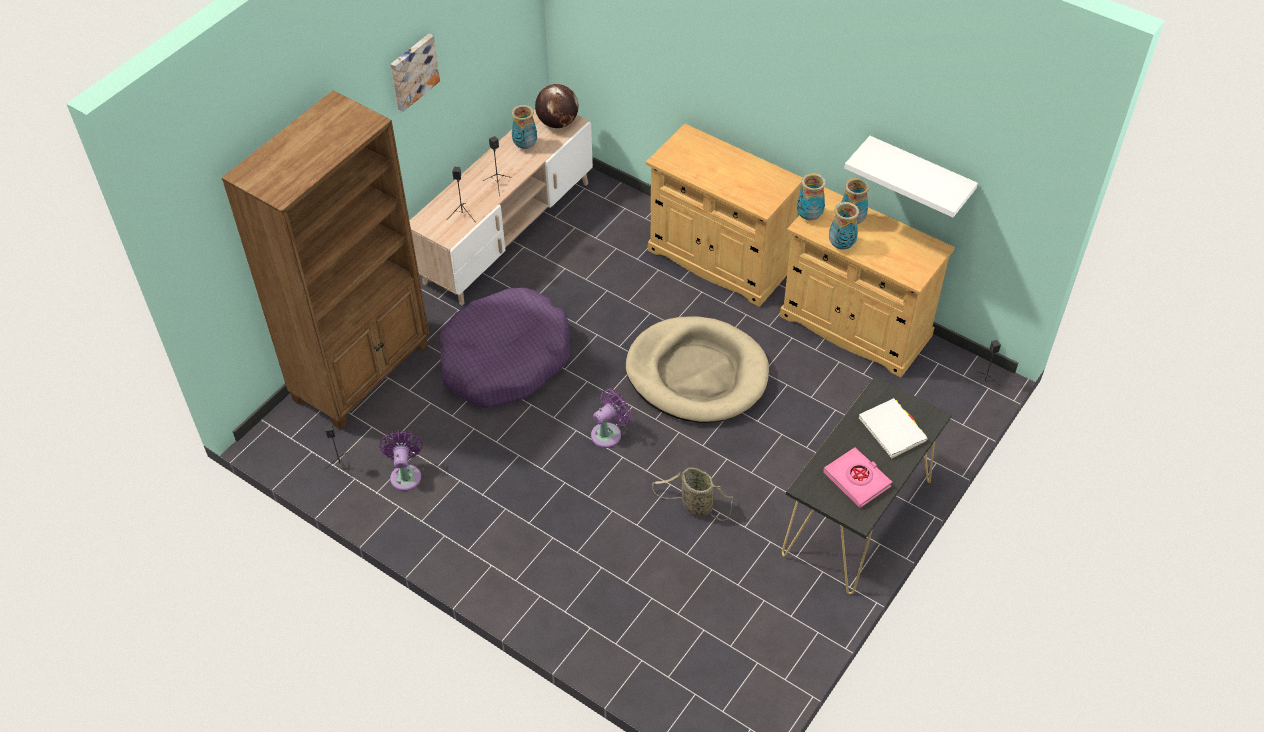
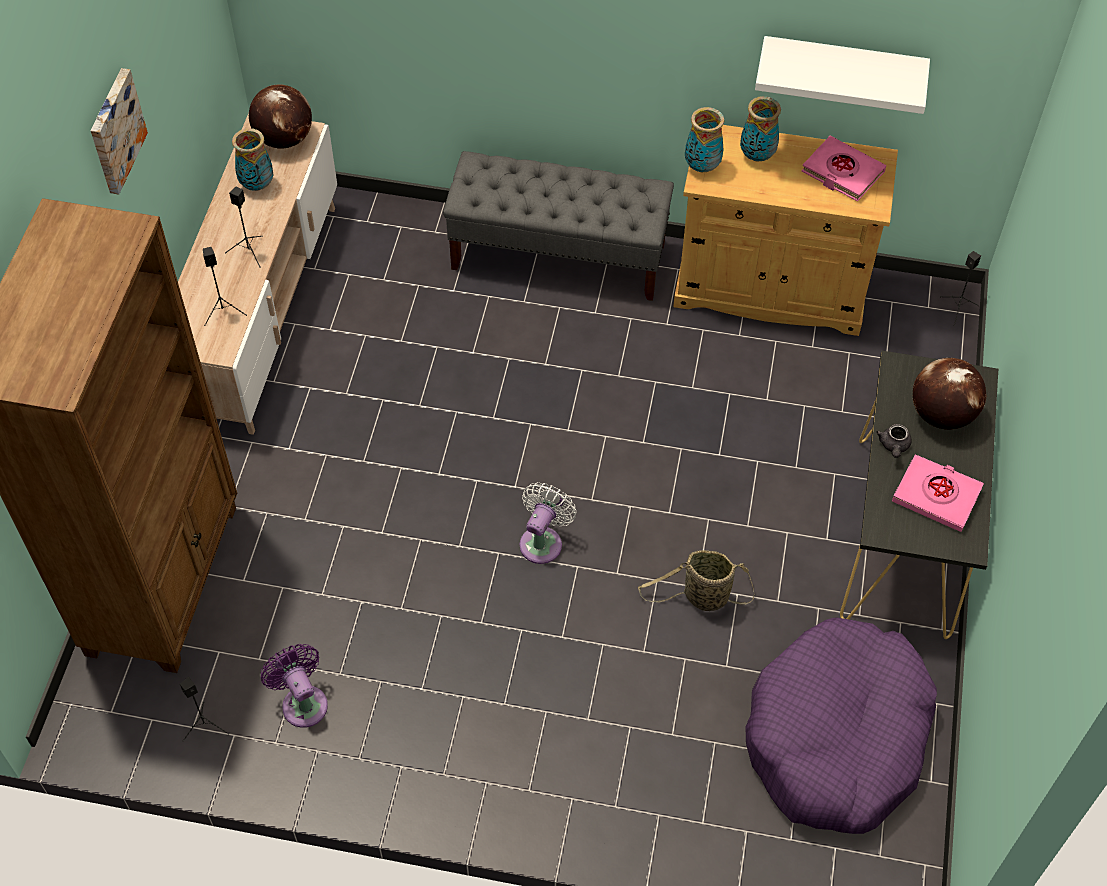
camera: 25 degrees left, 5 degrees up
(504, 360) = (352, 490): purple dog bed -> purple dog bed (837, 737)
(609, 433) = (543, 541): purple fan -> white fan
(697, 374) = (612, 419): beige dog bed -> none
(719, 259) = (559, 256): beige cabinet -> grey bench
(841, 245) = (762, 193): vase -> none
(846, 438) = (893, 446): none -> grey teapot
(892, 430) = (941, 414): white book -> globe
(905, 249) = (842, 172): none -> pink book

